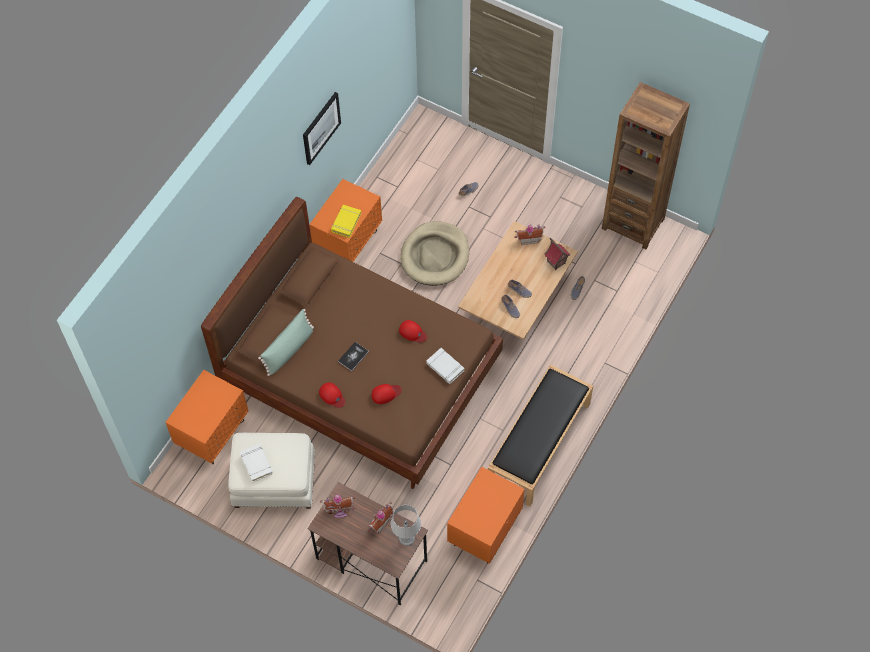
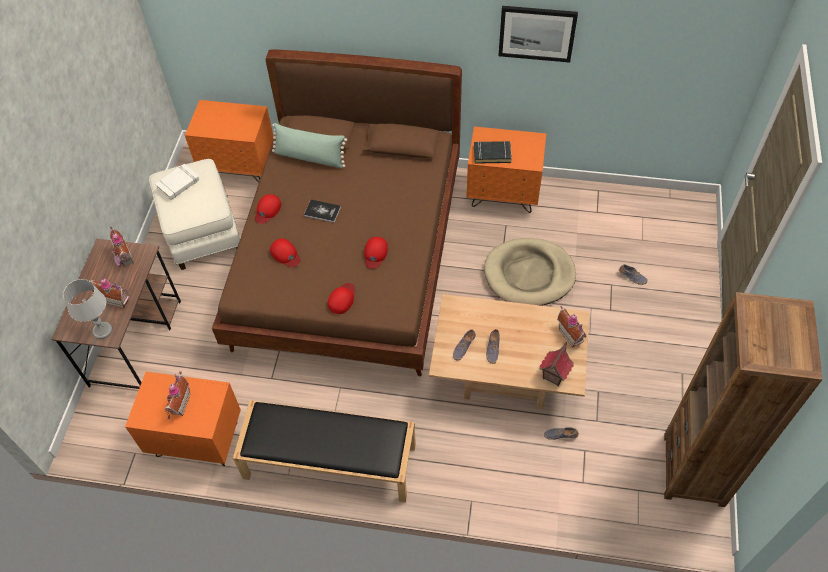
camera: 70 degrees right, 5 degrees down
(346, 222) = (492, 154): yellow book -> black book
(445, 367) = (342, 299): white book -> red cap
(486, 505) = (178, 404): none -> toy house

